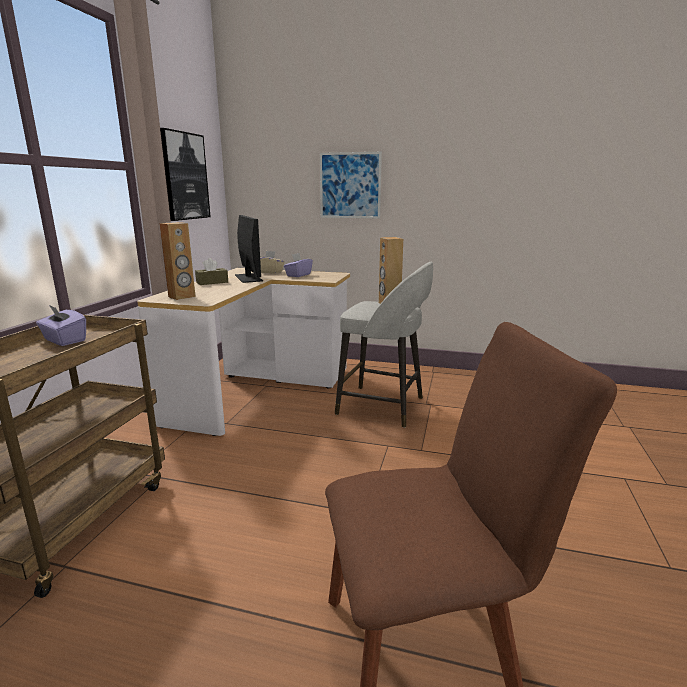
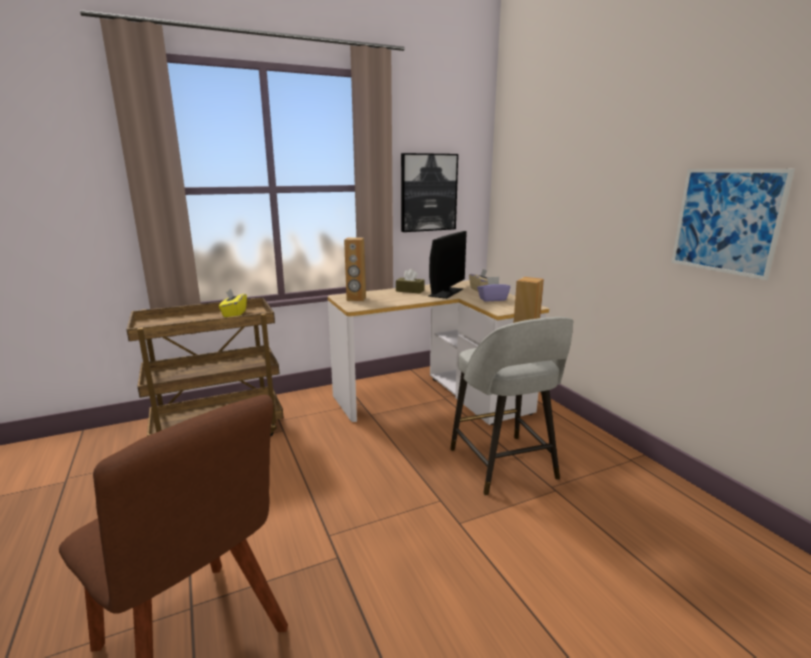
camera: 50 degrees right, 0 degrees up
(64, 340) = (234, 314): purple tissue box -> yellow tissue box
(350, 185) = (584, 207): picture -> picture (726, 221)

